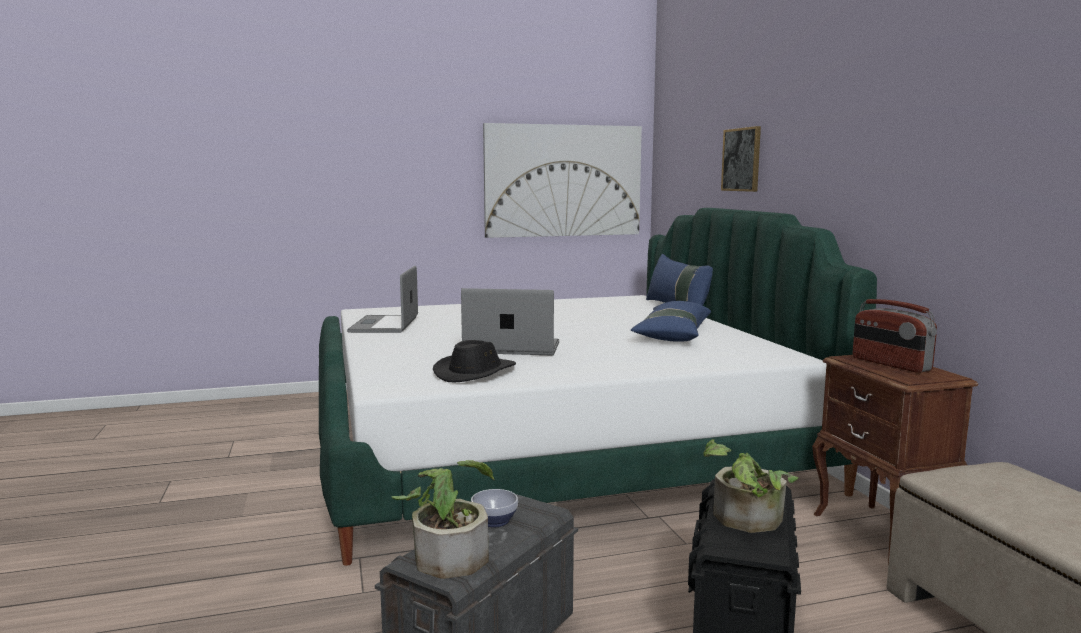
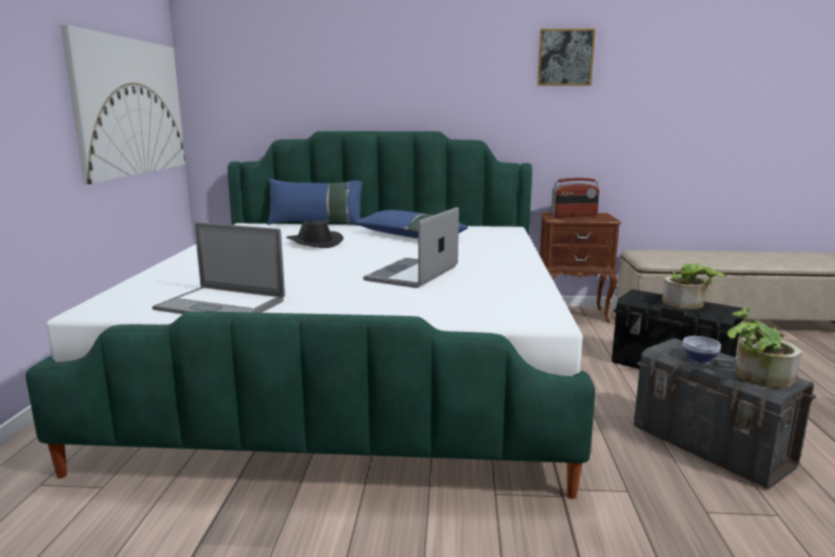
camera: 70 degrees left, 5 degrees up
(476, 372) = (499, 290): black hat -> black hat (313, 243)
(741, 159) = (354, 88): picture -> picture (565, 57)

